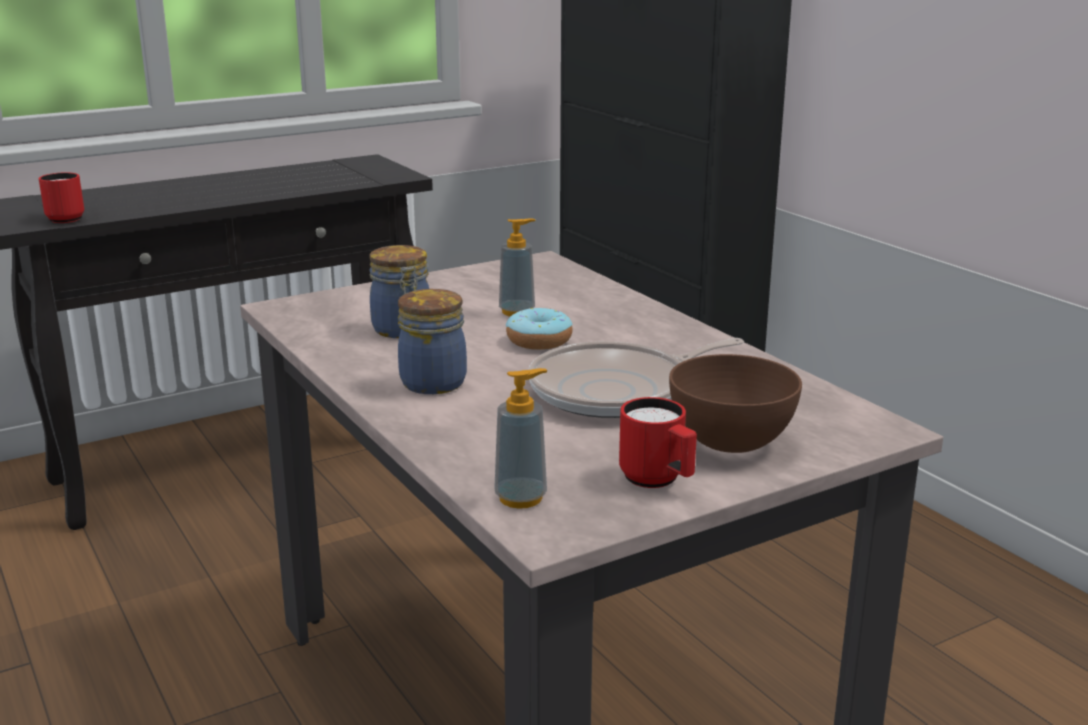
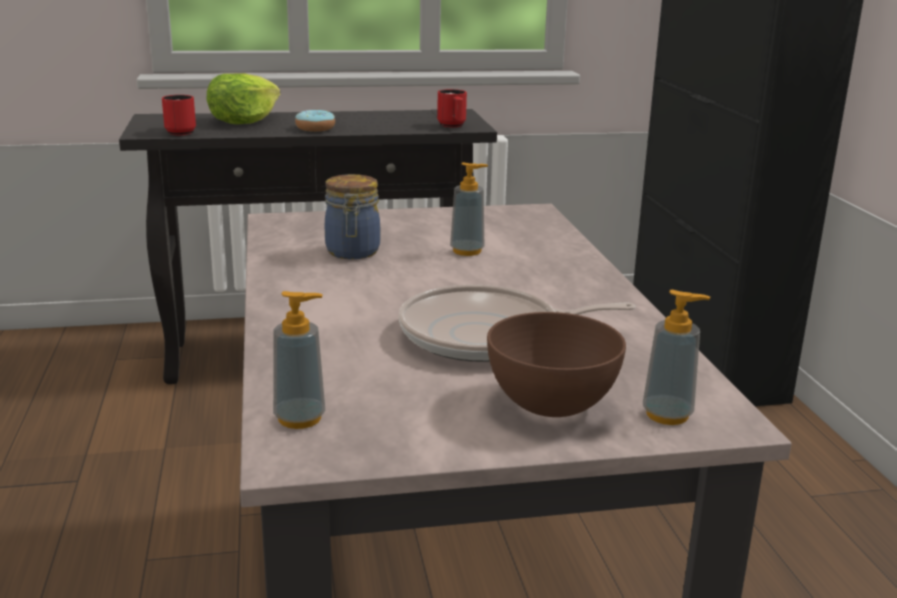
camera: 20 degrees right, 0 degrees up
(126, 196) = (243, 121): none -> lettuce
(435, 382) = (334, 300): jar -> none
(539, 341) = (461, 279): donut -> donut (315, 128)
(658, 481) = (442, 428): red mug -> red mug (453, 126)
(832, 432) = (667, 415): none -> soap dispenser

